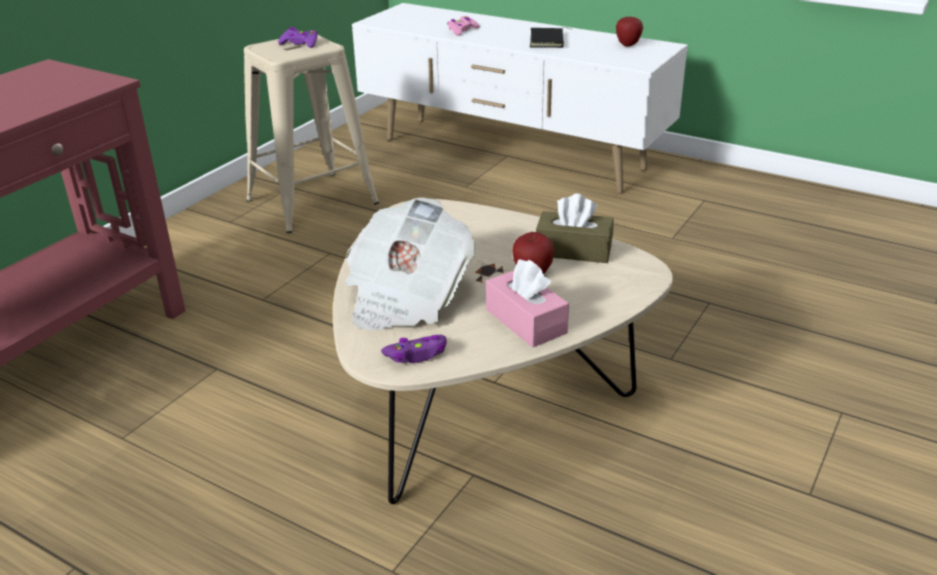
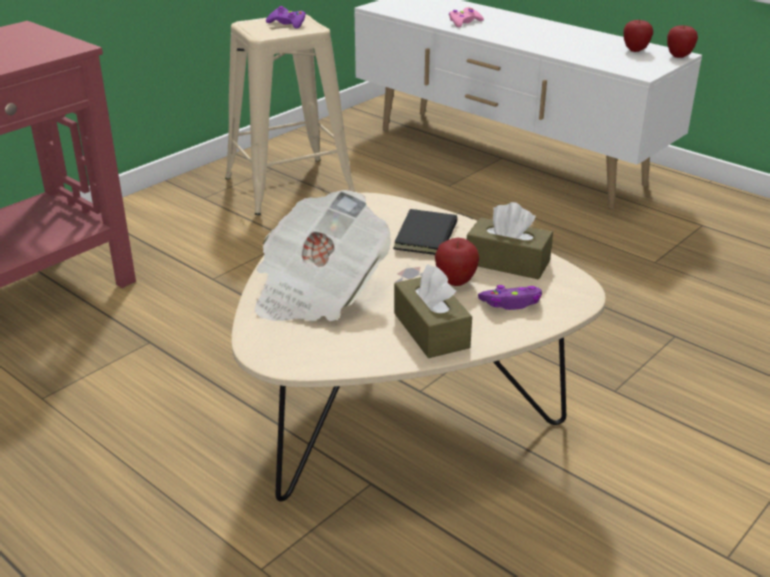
camera: 10 degrees right, 0 degrees up
(417, 355) = (308, 351): purple game controller -> purple game controller (511, 303)
(526, 321) = (431, 330): pink tissue box -> brown tissue box
(548, 41) = (551, 40): black book -> black book (428, 237)
(668, 47) = (679, 56): none -> apple

